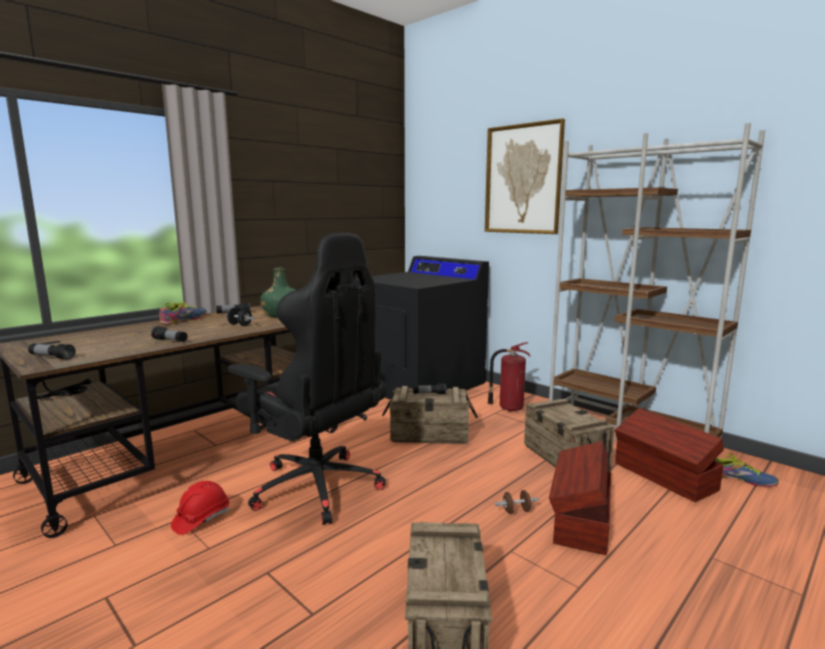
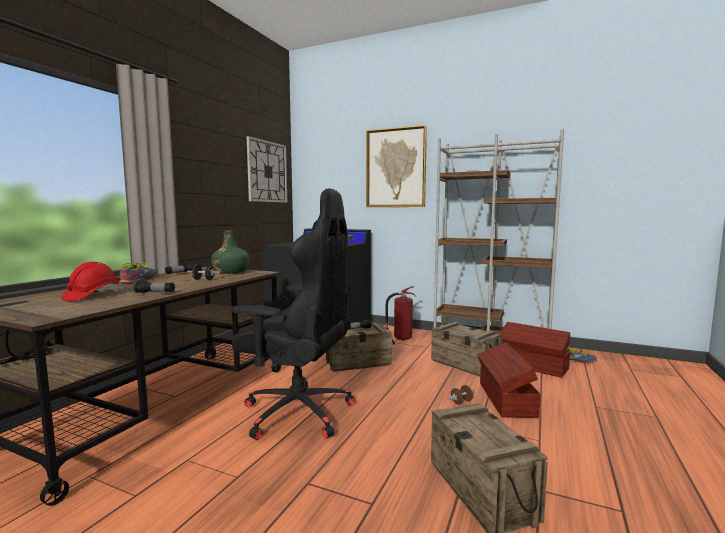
camera: 20 degrees left, 5 degrees down
(52, 357) = (43, 312): flashlight -> none
(201, 519) = (210, 456): red hard hat -> red hard hat (91, 296)
(366, 186) = (267, 171): none -> wall clock

